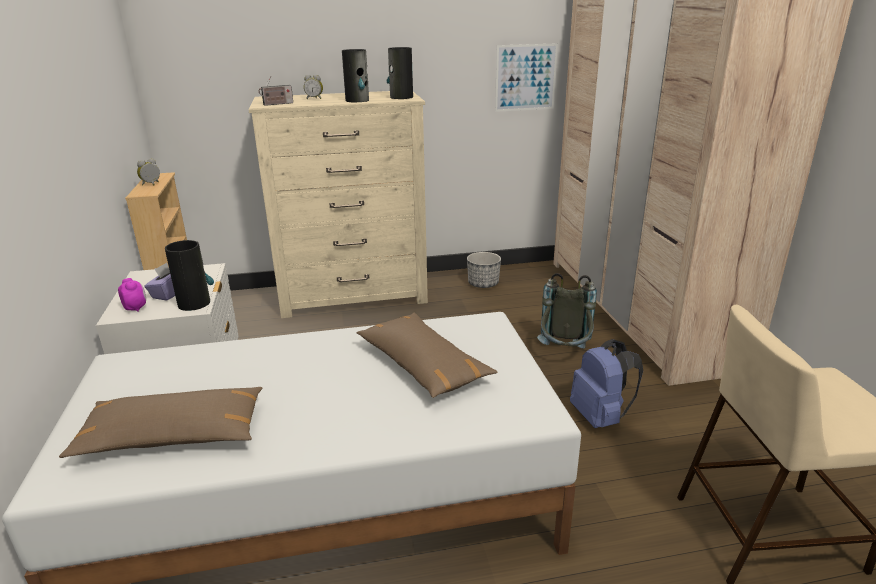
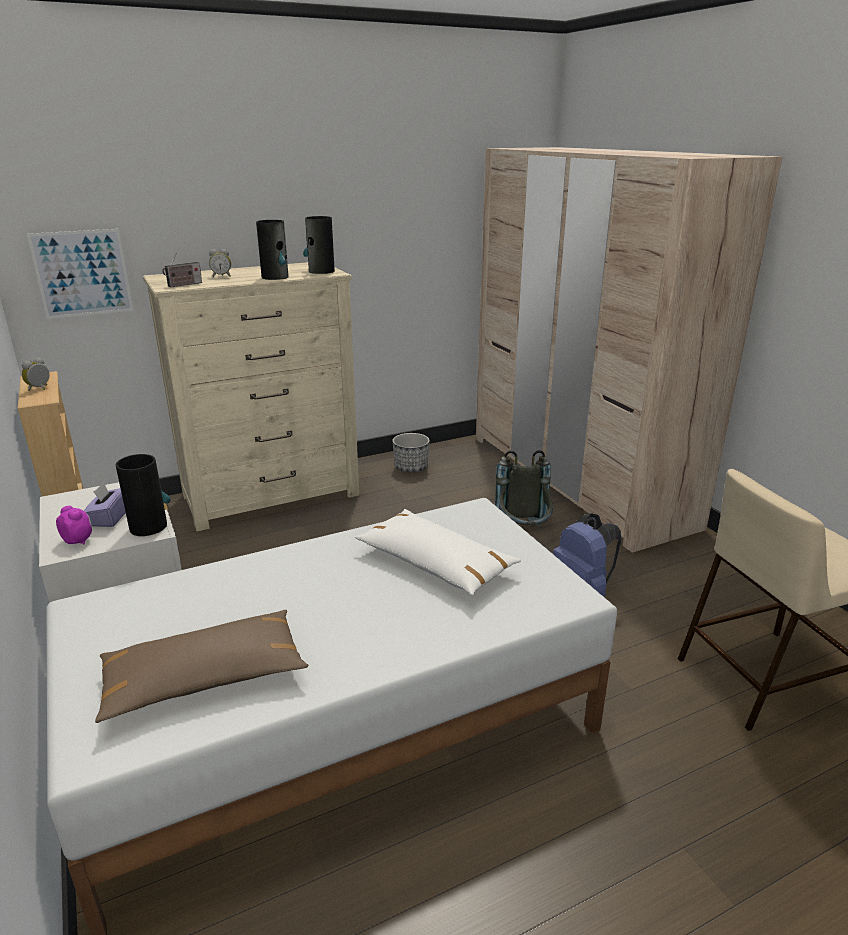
camera: 15 degrees left, 0 degrees up
(423, 365) = (435, 563): brown pillow -> white pillow
(525, 77) = (440, 243): picture -> picture (82, 273)

